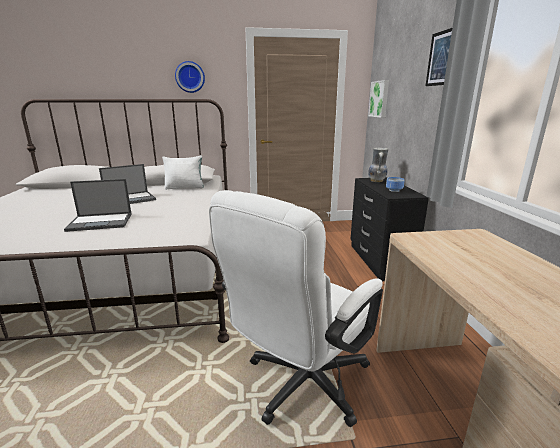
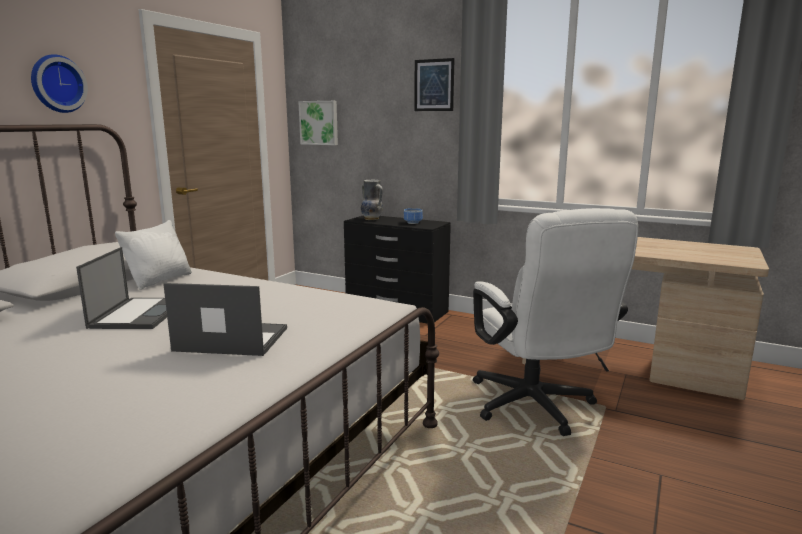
camera: 55 degrees left, 5 degrees down
(101, 222) = (230, 339): laptop -> laptop turned 105 degrees counterclockwise

